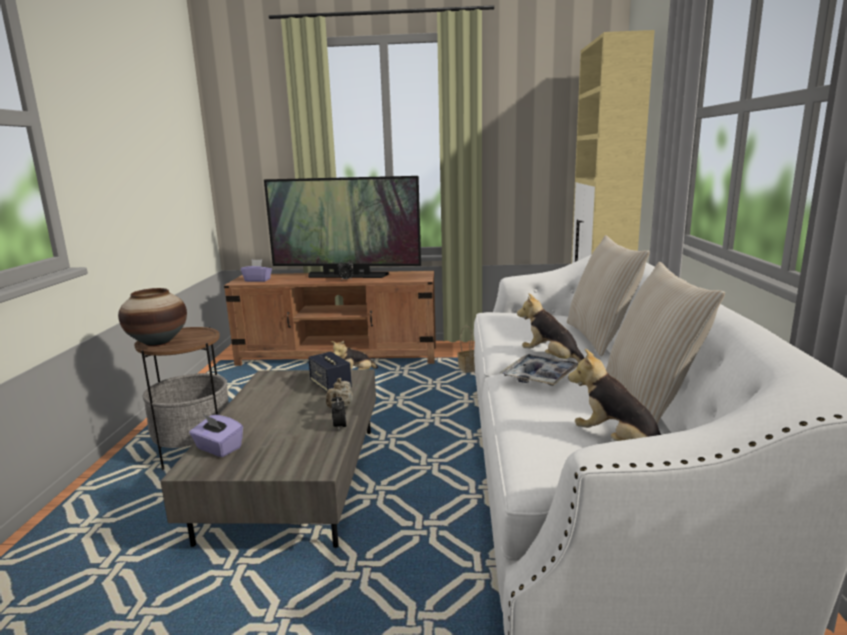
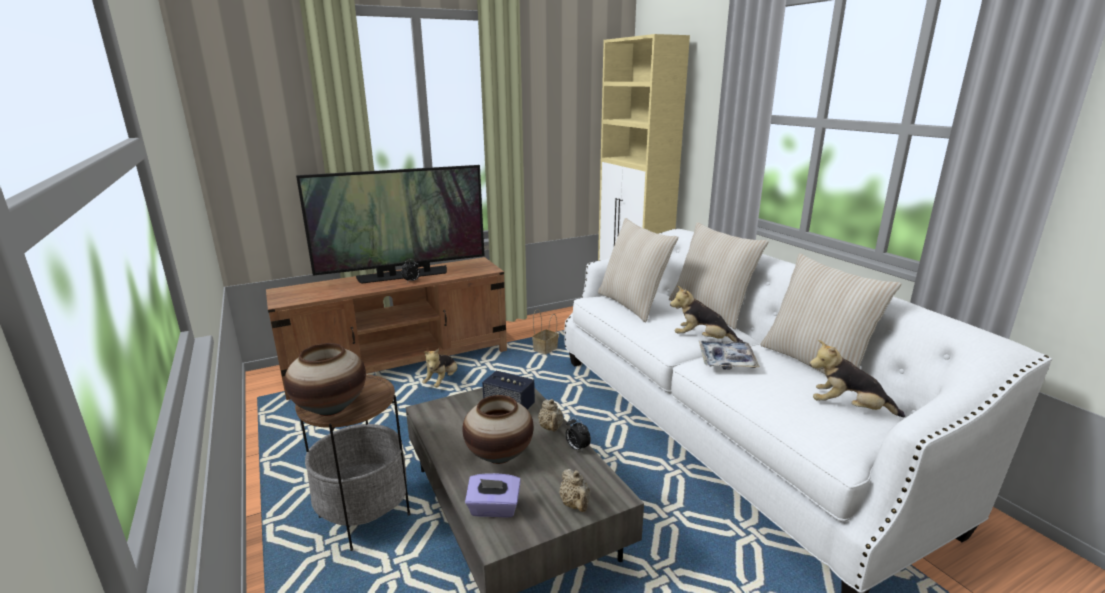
camera: 30 degrees left, 5 degrees up
(257, 280) = (303, 296): purple tissue box -> none
(273, 416) = (499, 455): none -> vase
(278, 464) = (575, 505): none -> beige teapot
(521, 321) = (633, 304): none -> beige pillow

